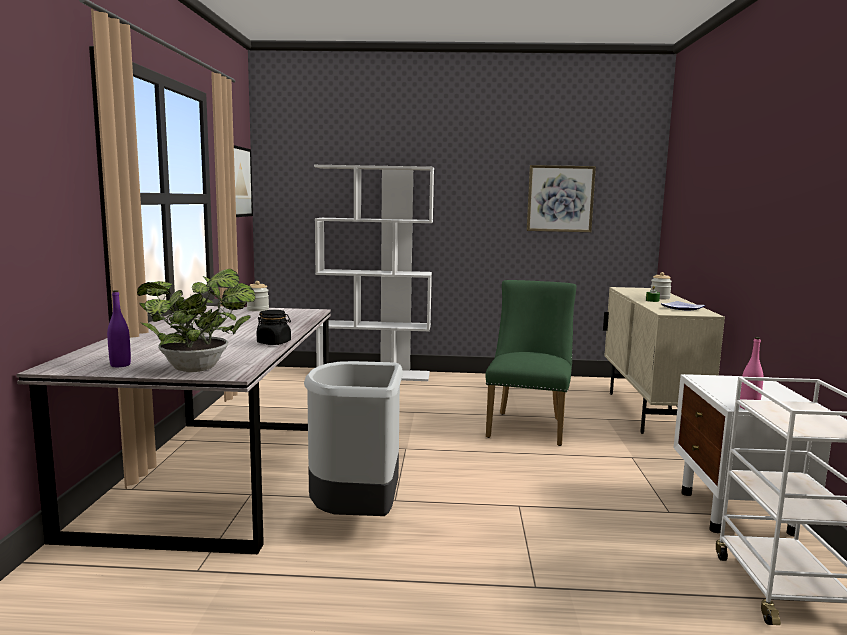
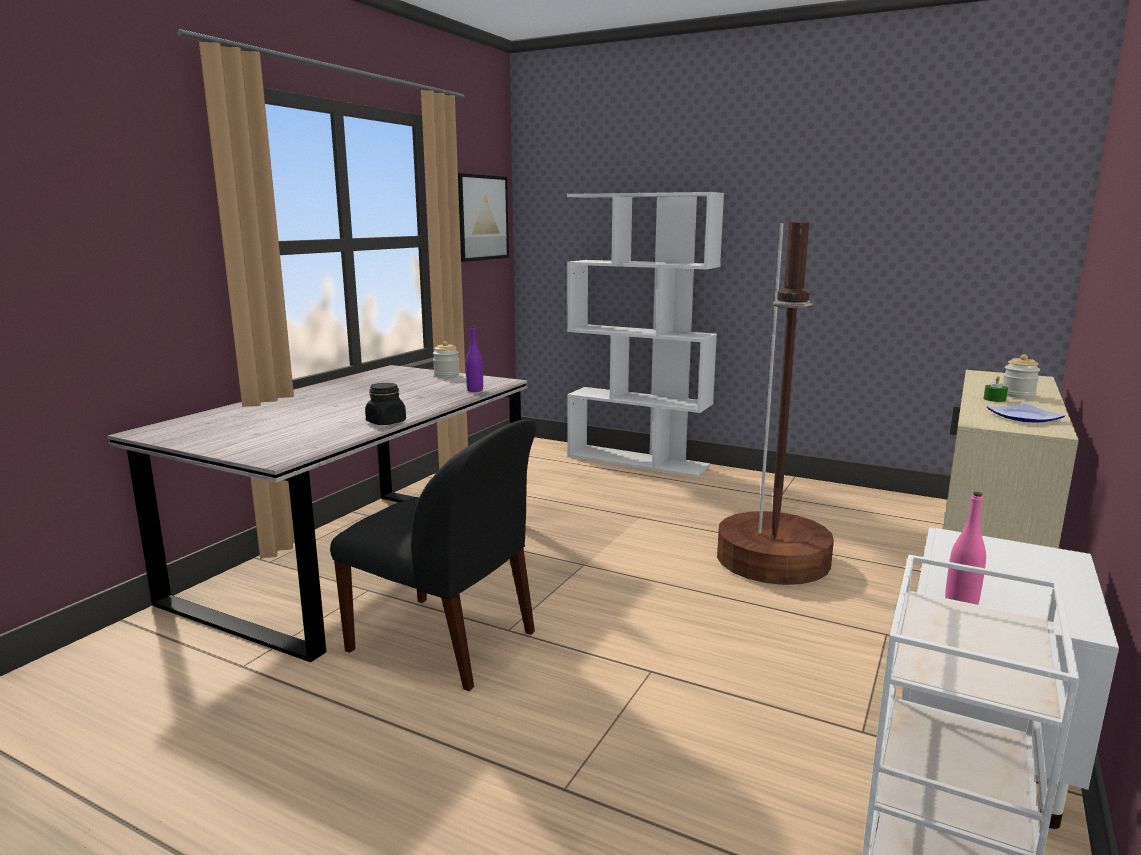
camera: 25 degrees right, 5 degrees up
(120, 365) = (200, 435): purple bottle -> purple bottle (475, 390)
(200, 369) = (259, 449): potted plant -> none
(356, 518) = (446, 643): grey trash can -> black chair
(528, 426) = (773, 560): green chair -> brown floor lamp
(560, 198) = (908, 233): picture -> none

